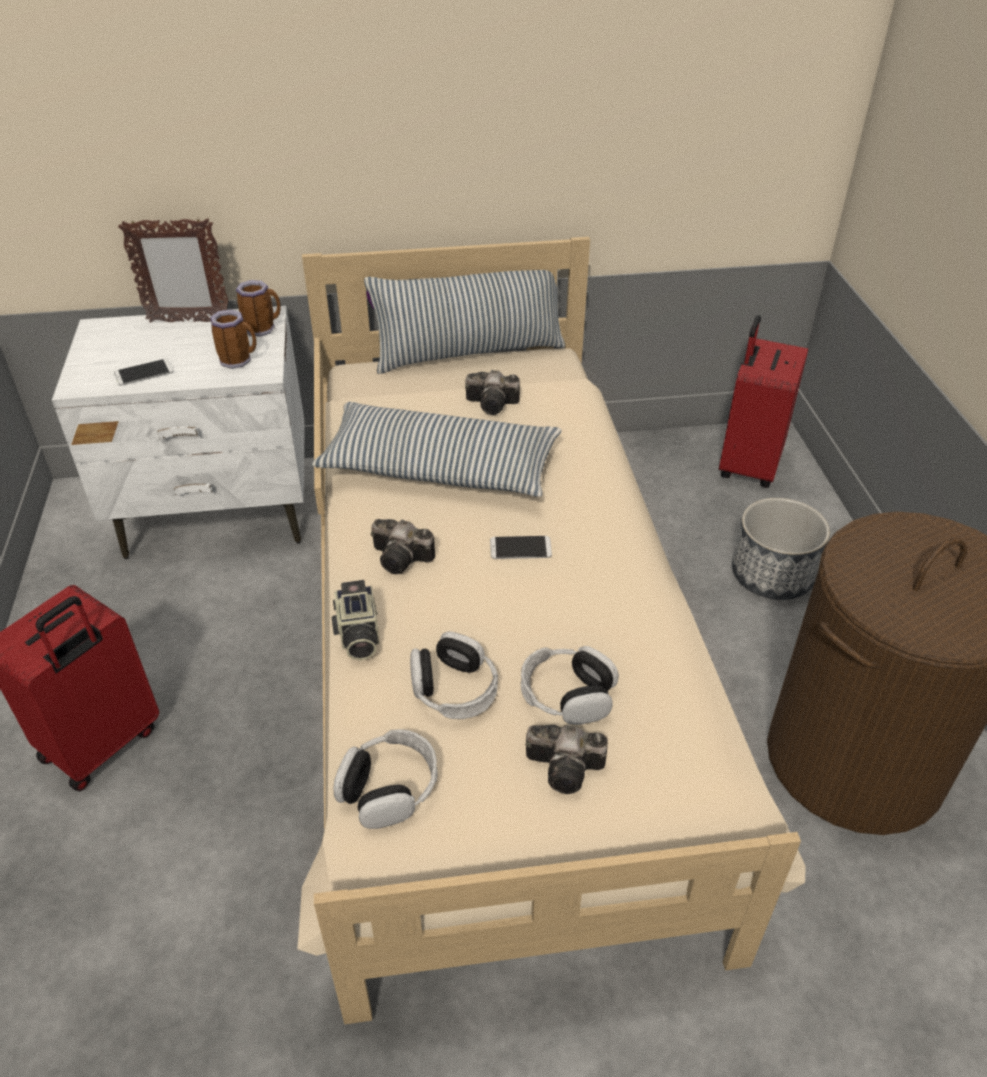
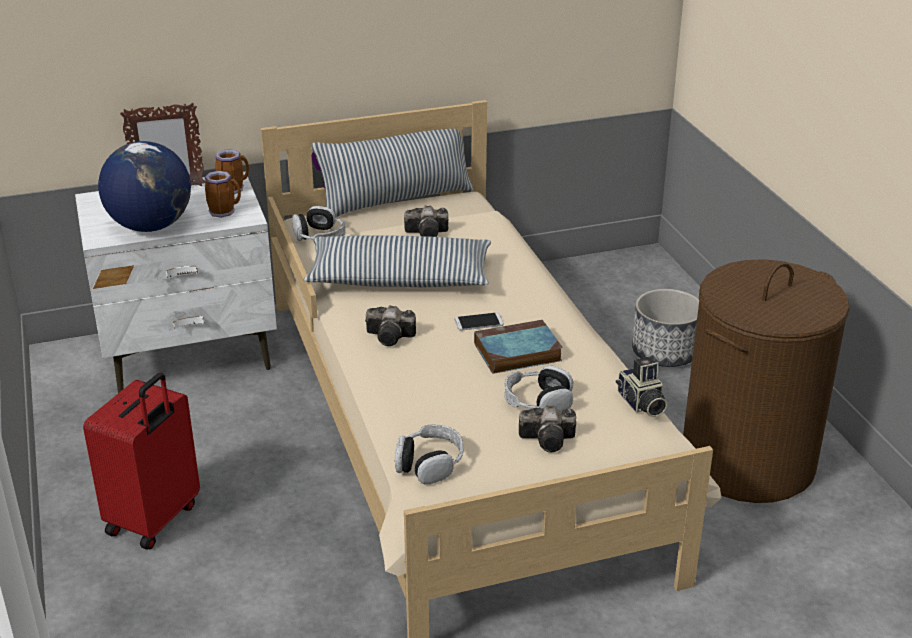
camera: 10 degrees left, 10 degrees down
(144, 373) = (150, 226): phone -> globe
(357, 636) = (374, 385): camera -> camera (641, 404)
(454, 689) = (456, 407): headphones -> headphones (319, 237)
(557, 605) = (516, 353): none -> book
(747, 465) = (630, 279): red suitcase -> none

